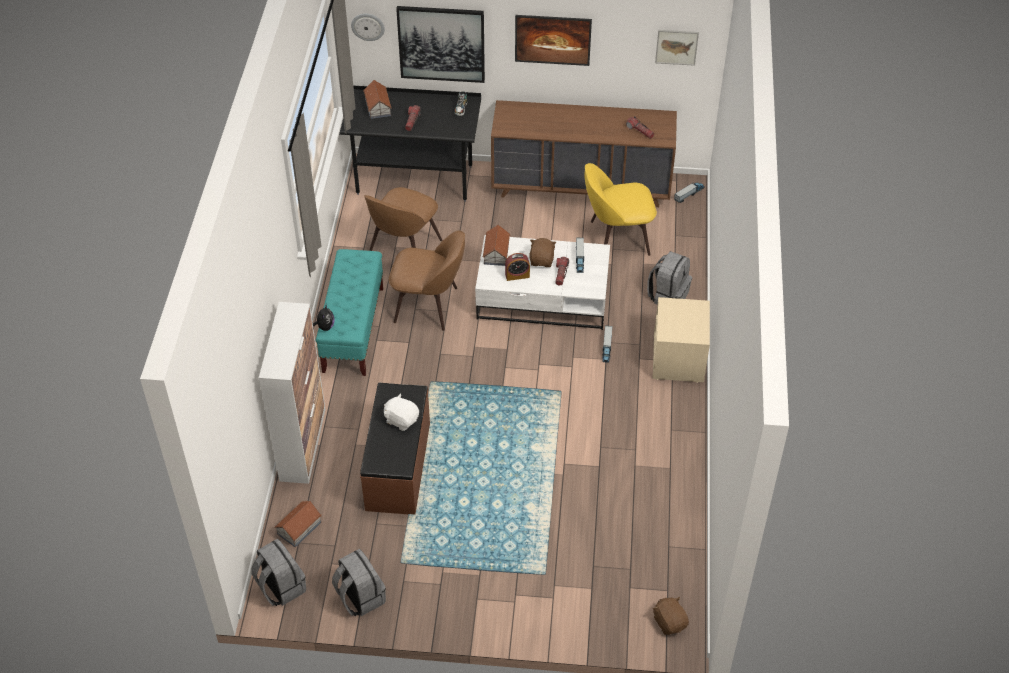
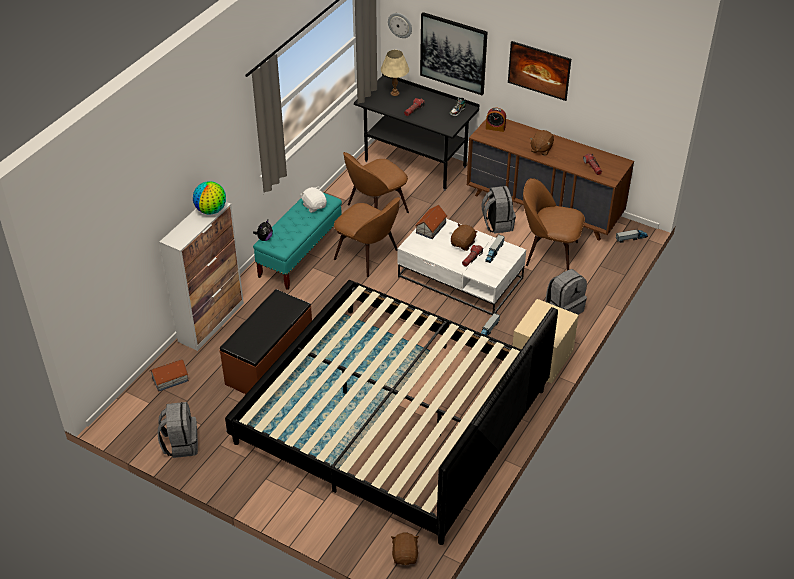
camera: 25 degrees right, 5 degrees down
(280, 587) = (130, 415): grey backpack -> grey backpack (497, 224)
(293, 319) = (211, 210): none -> globe
(378, 106) = (395, 93): toy house -> beige table lamp
(401, 420) = (275, 320): white plush toy -> white plush toy (314, 206)
(517, 275) = (436, 249): alarm clock -> alarm clock (495, 128)
(566, 479) = (392, 417): none -> bed
(575, 127) = (541, 149): none -> brown plush toy
(616, 238) = (549, 253): yellow chair -> brown chair
(676, 47) = (639, 101): picture -> none

